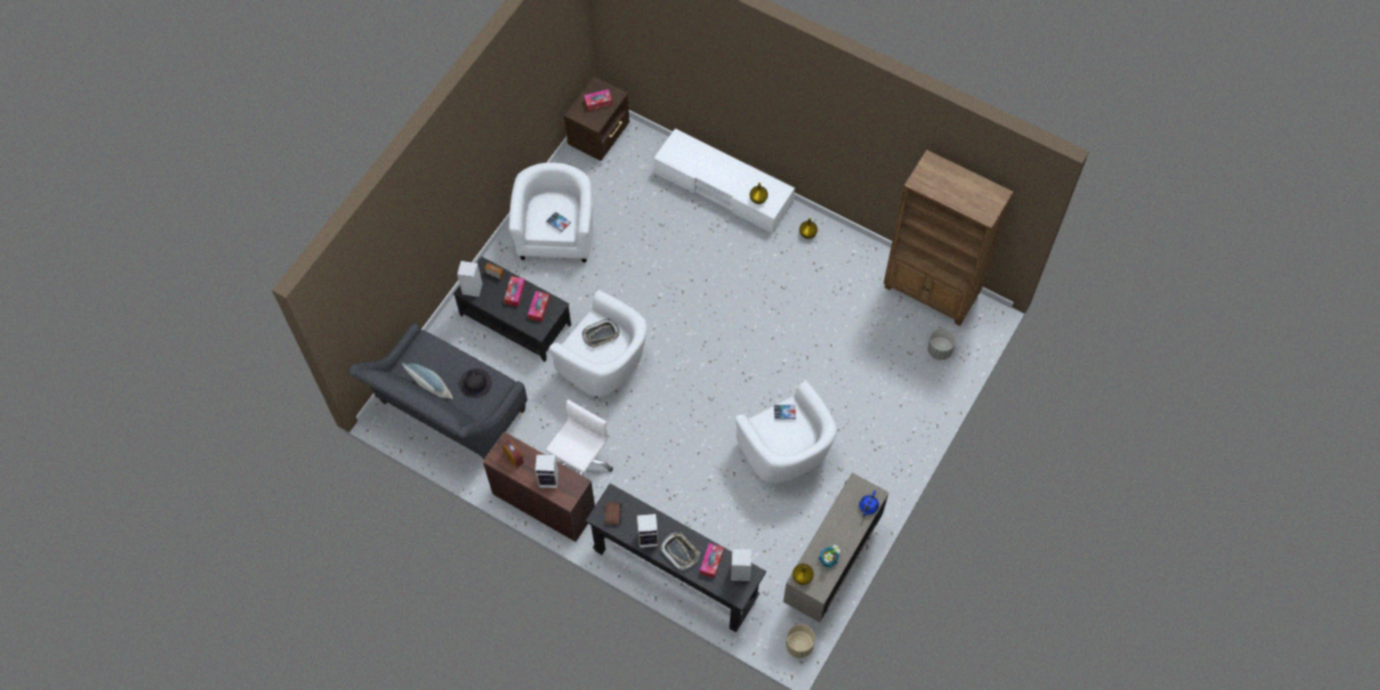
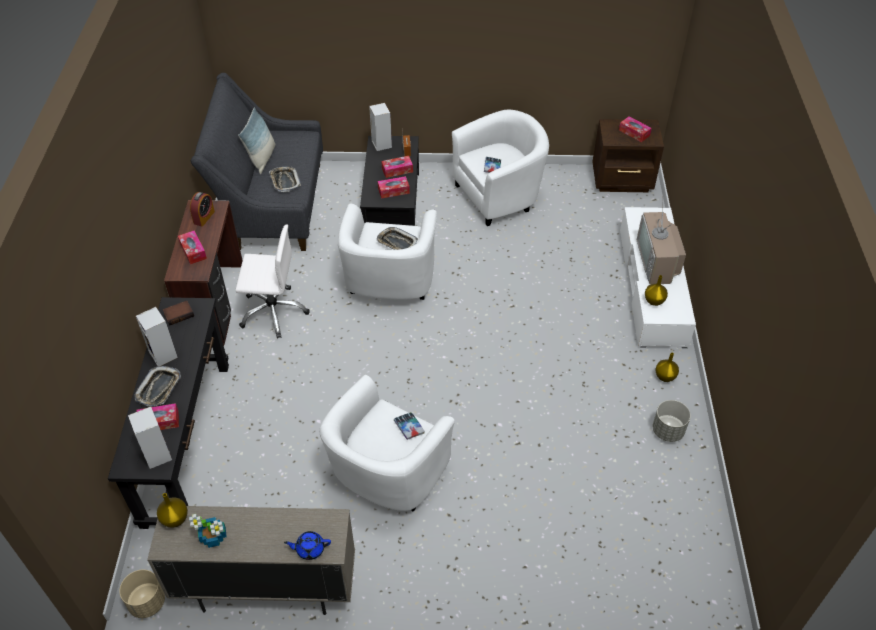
camera: 60 degrees right, 15 degrees down
(475, 383) = (285, 181): black hat -> tray
(549, 479) = (193, 251): speaker -> tissue box
(723, 172) = (658, 261): none -> television
(931, 292) = (698, 530): brown bookcase -> none
(939, 350) = (629, 576): grey planter -> grey planter (667, 431)

